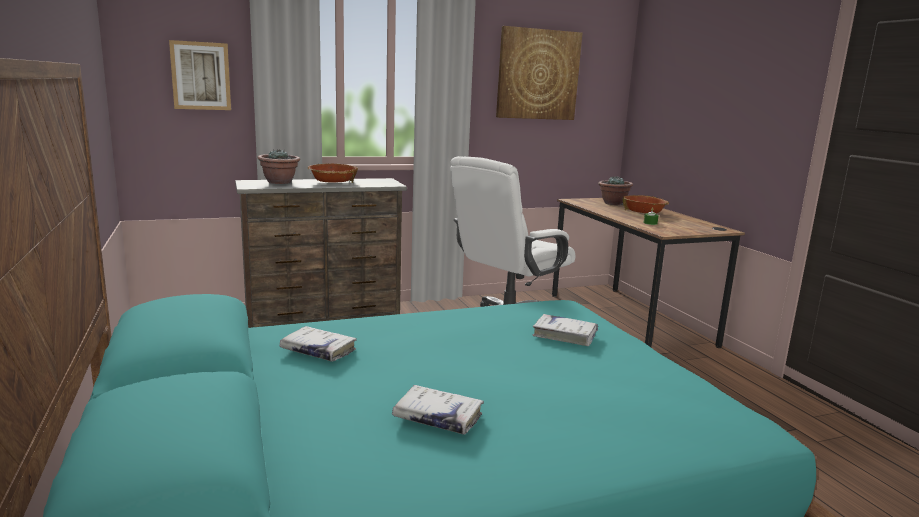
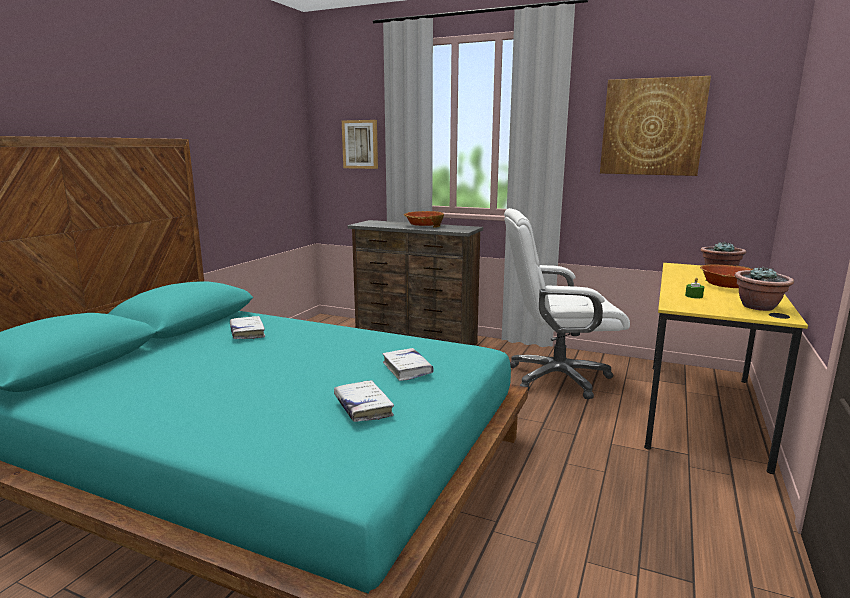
camera: 45 degrees right, 0 degrees up
(280, 182) = (388, 223): potted plant -> potted plant (759, 307)
(437, 418) = (199, 383): white book -> white book (363, 407)
(628, 319) = (701, 410): brown desk -> yellow desk

